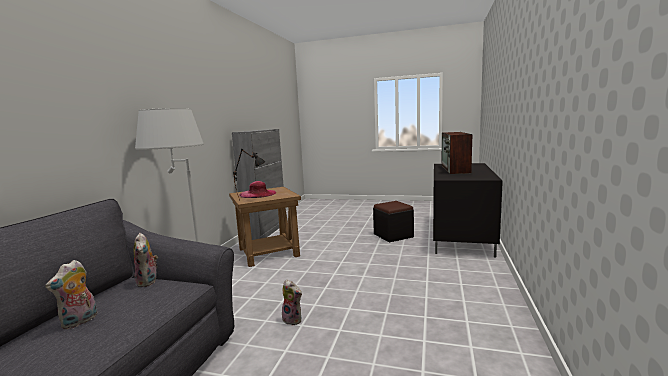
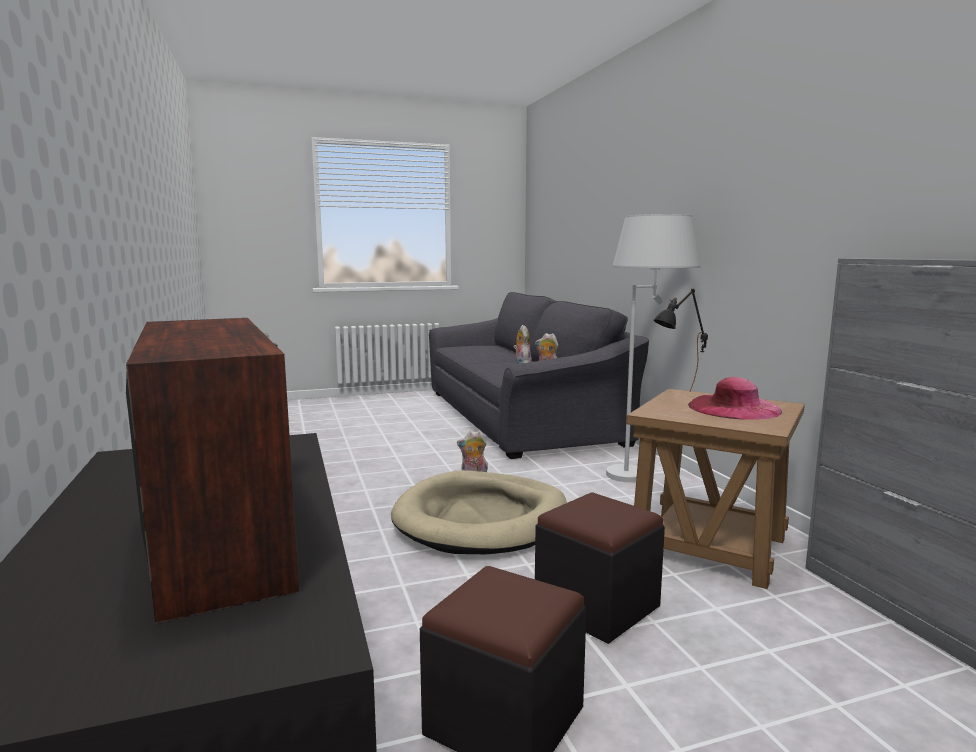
camera: 145 degrees right, 0 degrees up
(331, 286) = (481, 519): none -> beige dog bed
(339, 246) = (597, 606): none -> black ottoman

